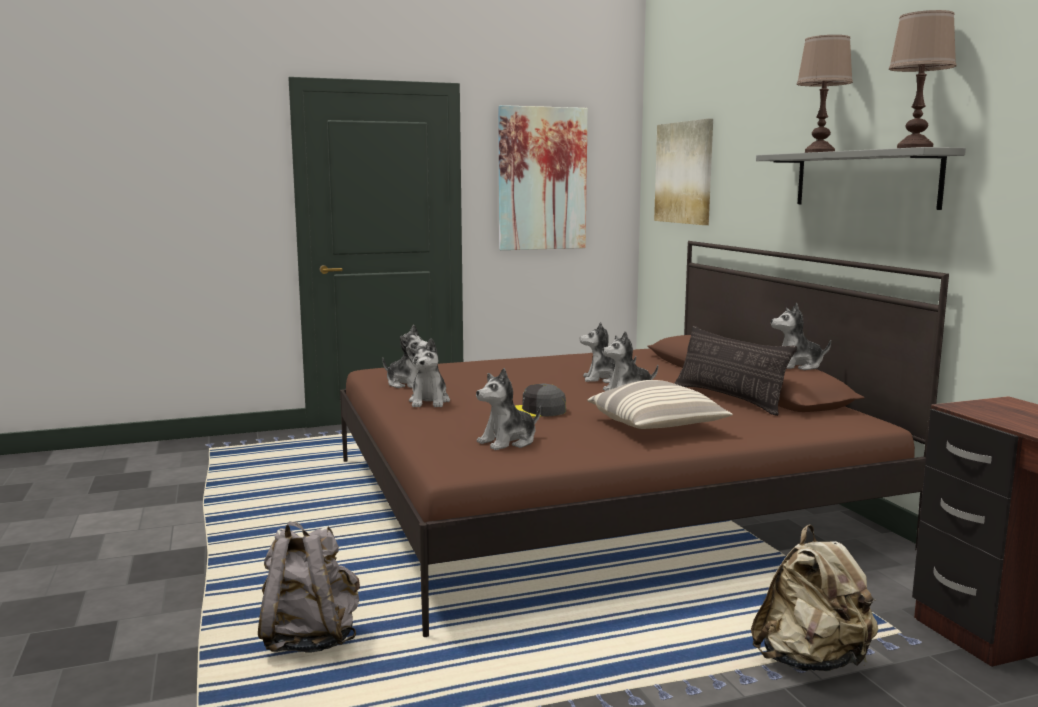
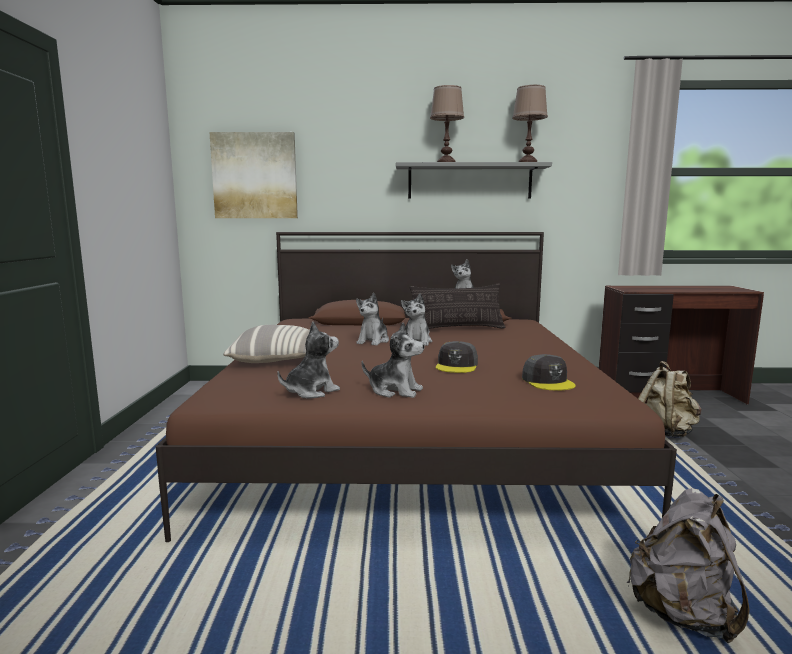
camera: 70 degrees left, 0 degrees up
(508, 442) = (548, 381): plush toy -> grey cap
(542, 179) = (125, 173): picture -> none
(657, 427) = (519, 348): pillow -> pillow (277, 359)

